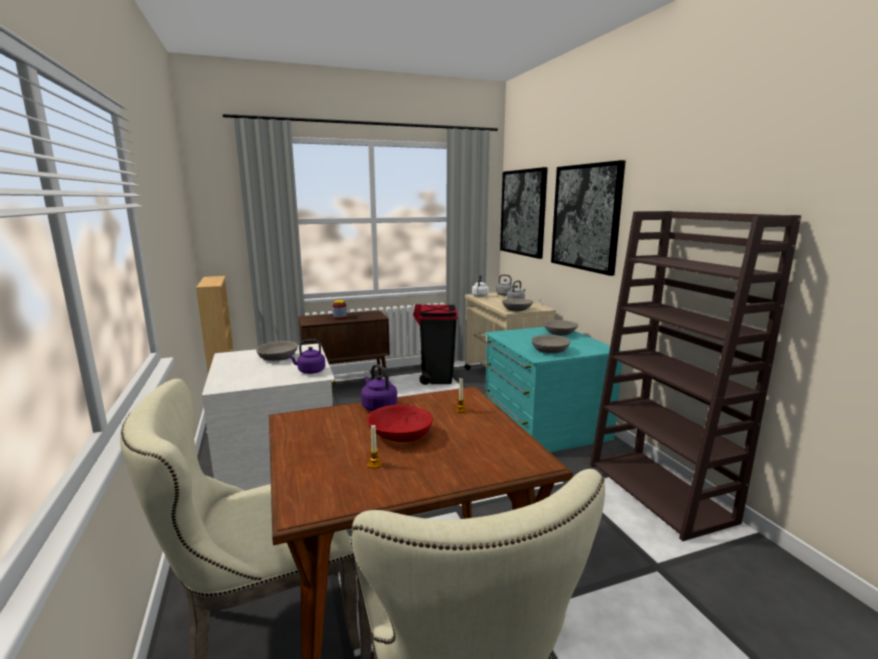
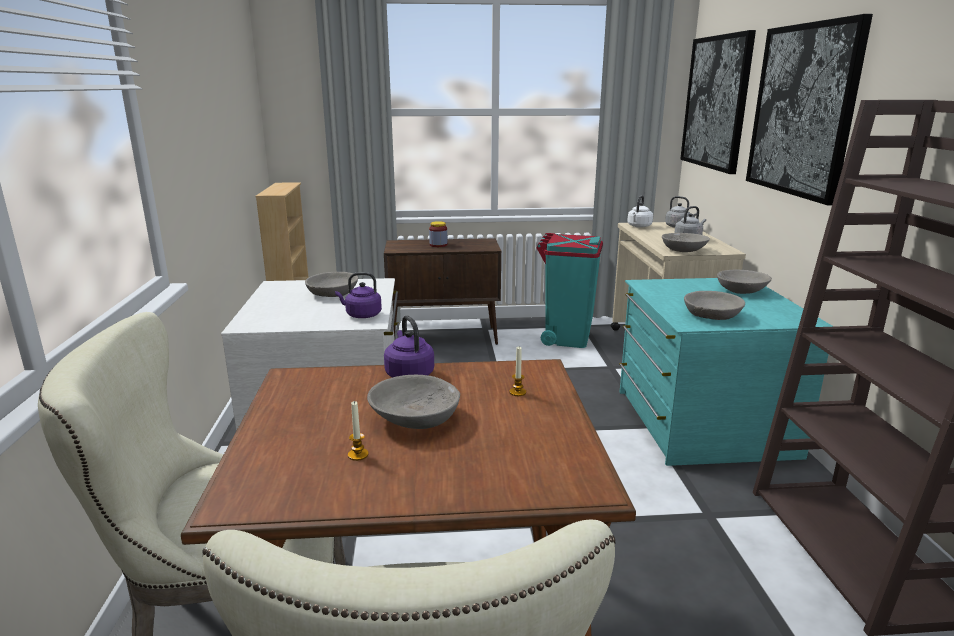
camera: 15 degrees right, 5 degrees up
(400, 435) = (414, 418): red bowl -> grey bowl
(436, 377) = (567, 337): black trash can -> turquoise trash can

